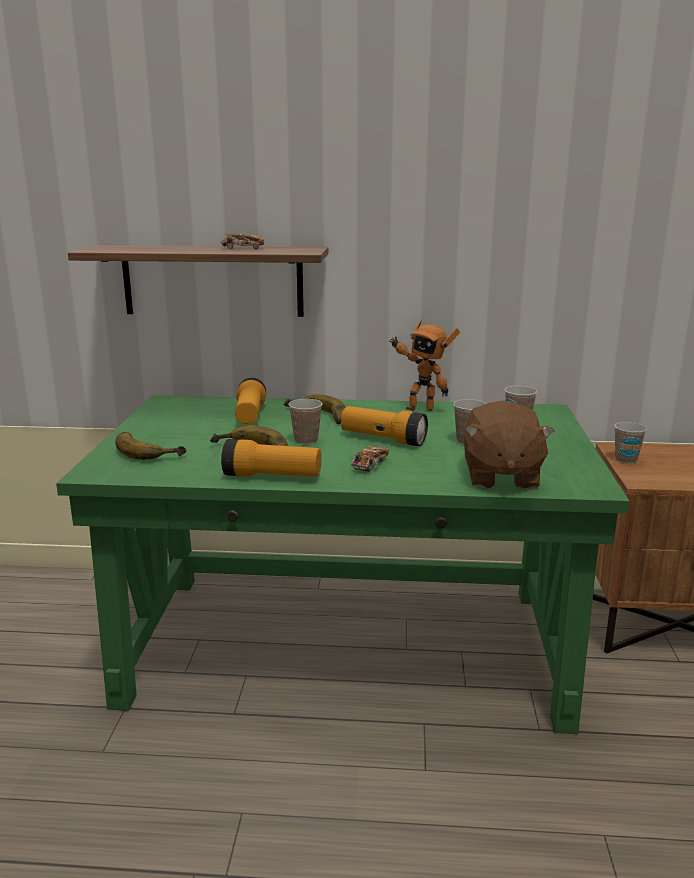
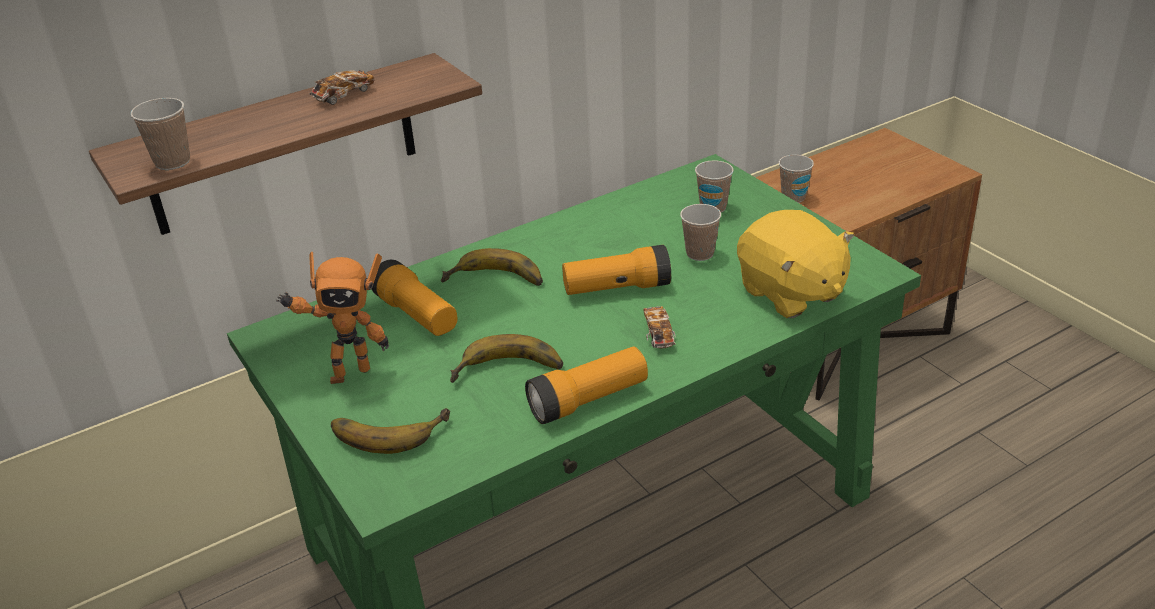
camera: 35 degrees left, 15 degrees up
(306, 440) = (542, 328): cup -> cup (172, 162)
(419, 408) = (586, 220): toy robot -> toy robot (348, 372)
(500, 476) = (791, 293): brown plush toy -> yellow plush toy

